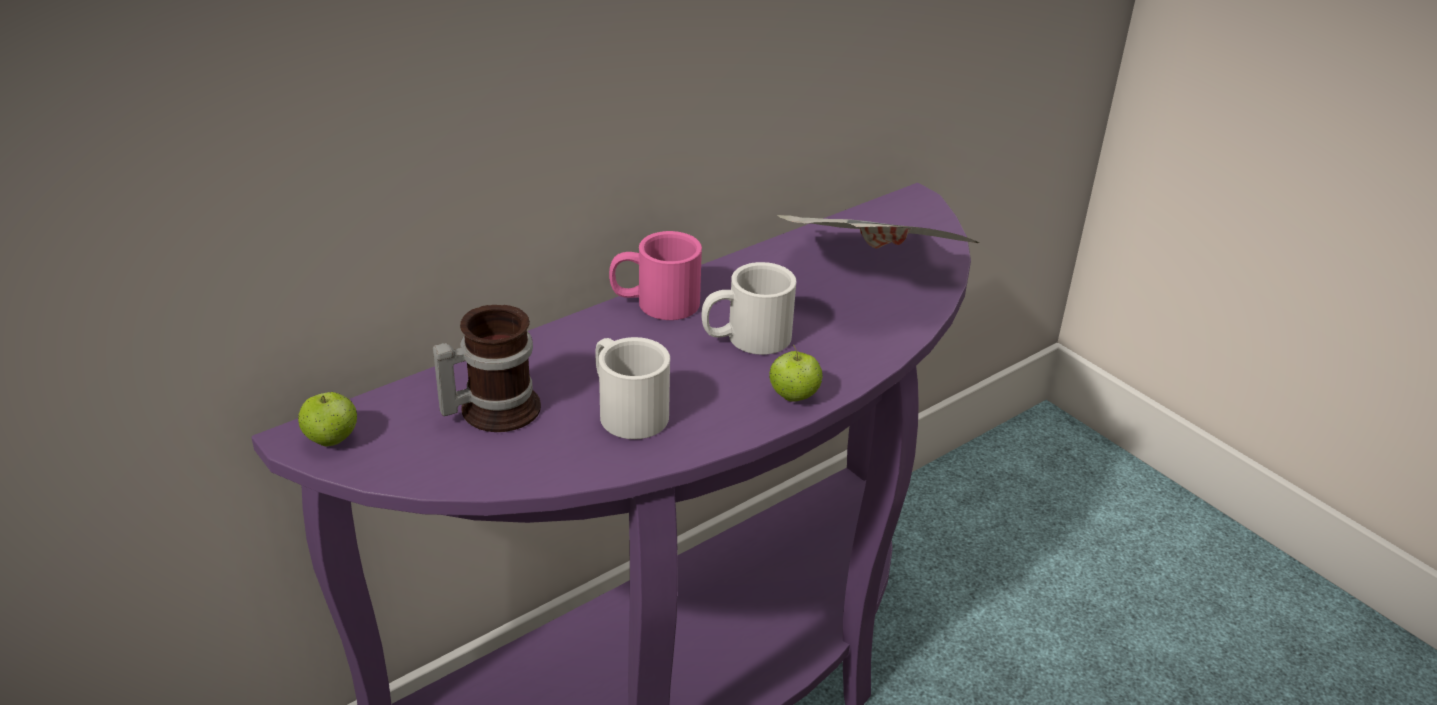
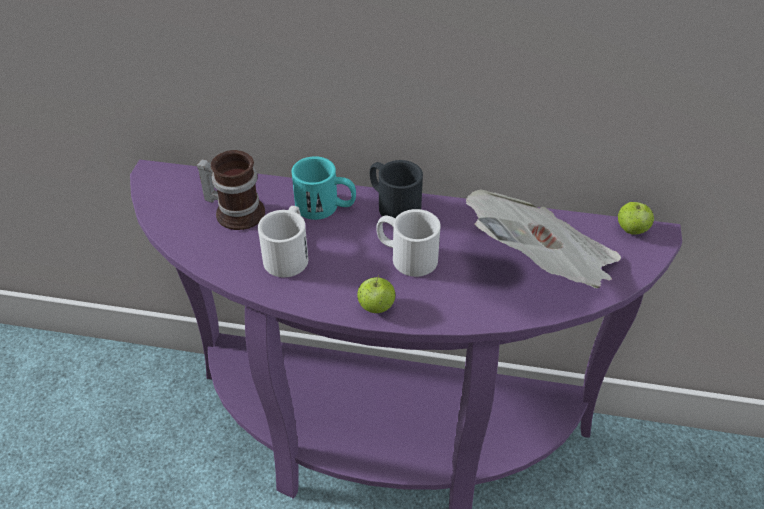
camera: 50 degrees right, 10 degrees up
(331, 440) = (160, 182): apple -> apple (631, 230)
(589, 345) = (326, 207): none -> turquoise mug
(654, 303) = (392, 204): pink mug -> black mug

